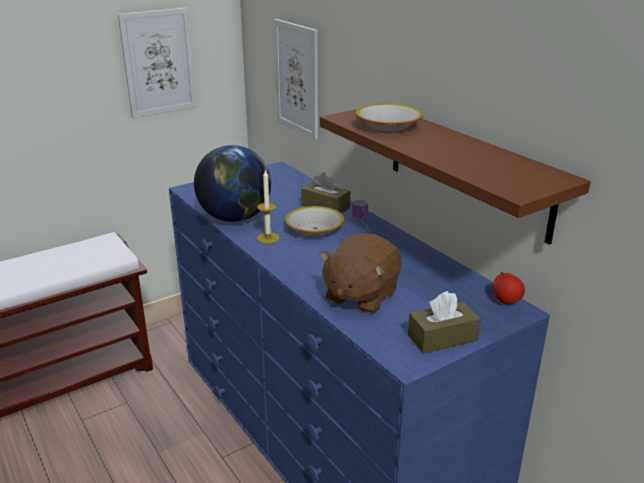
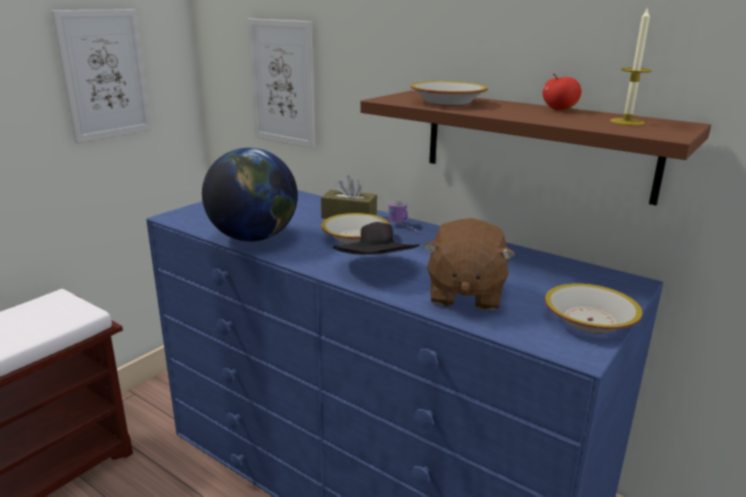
camera: 20 degrees left, 5 degrees down
(268, 238) = (309, 252): candle -> candle (627, 122)
(309, 262) = (377, 269): none -> black hat
(442, 338) = (589, 321): brown tissue box -> bowl
(506, 301) = (612, 276): apple -> apple (559, 109)

